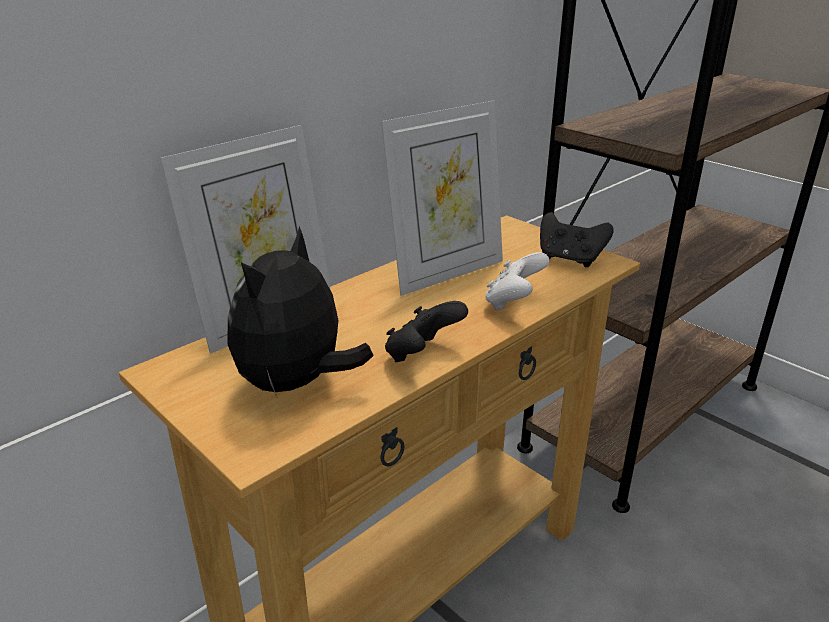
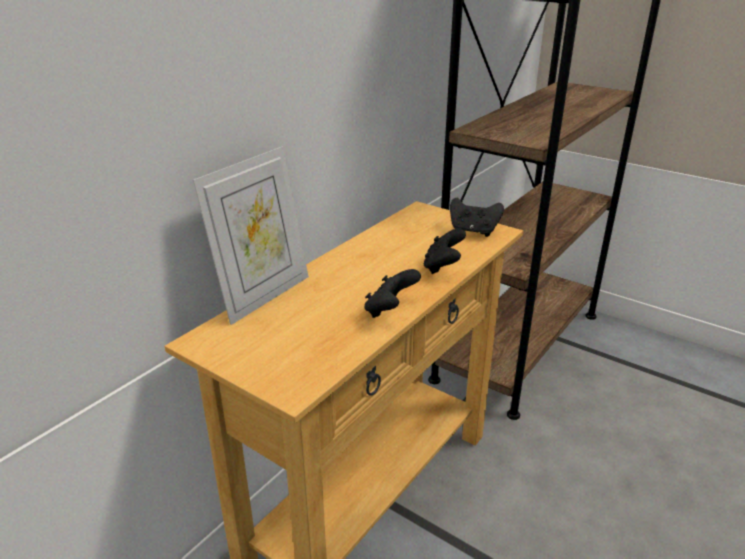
camera: 10 degrees left, 0 degrees up
(296, 384) = (306, 340): plush toy -> none
(445, 272) = (386, 249): picture frame -> none
(513, 303) = (443, 267): white game controller -> black game controller

